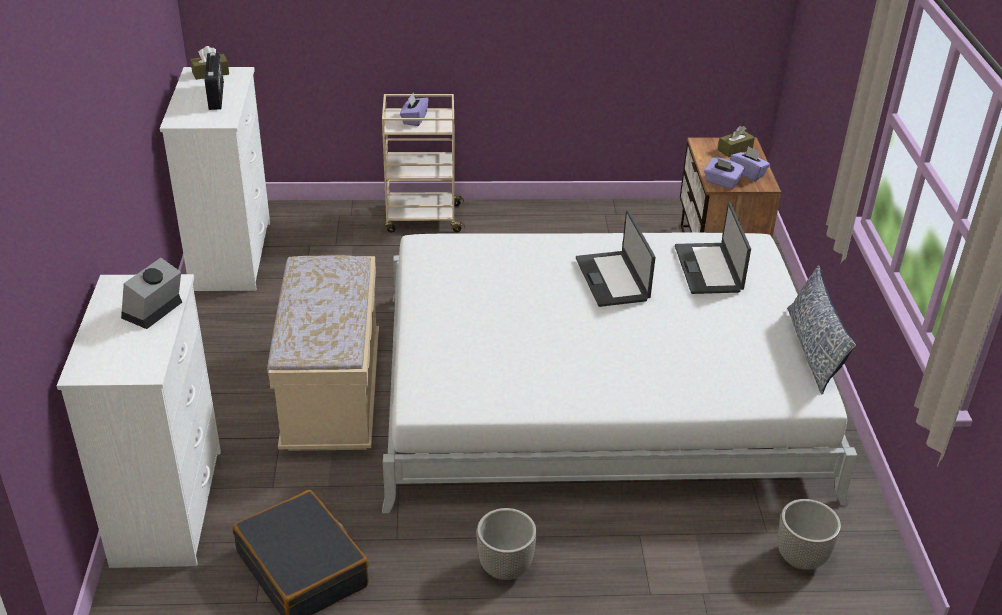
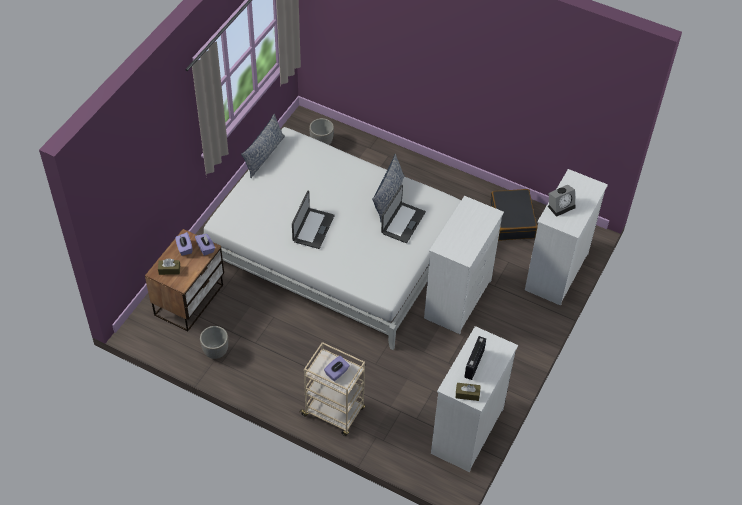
camera: 150 degrees left, 15 degrees up
(332, 395) = (458, 299): beige bench -> white dresser
(504, 568) = (434, 187): planter -> planter (216, 352)
(536, 371) = (388, 197): none -> pillow
(709, 269) = (260, 215): laptop -> laptop (402, 222)

